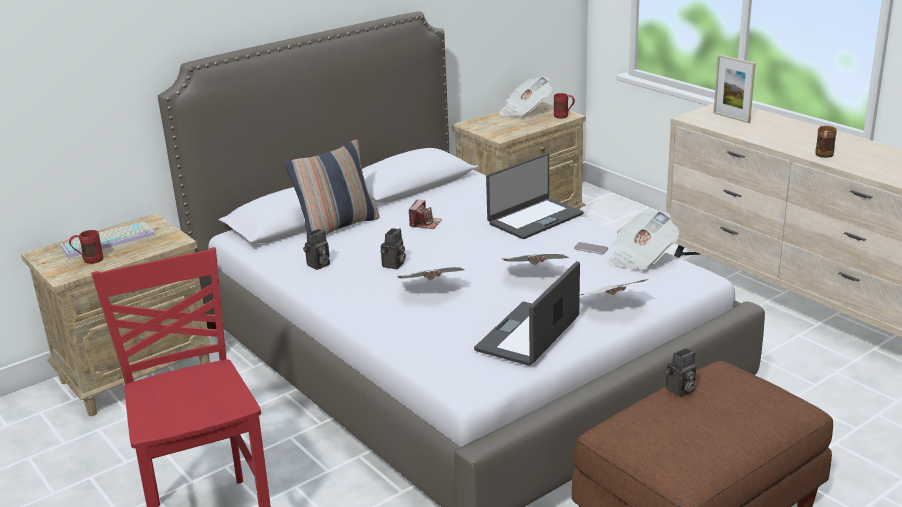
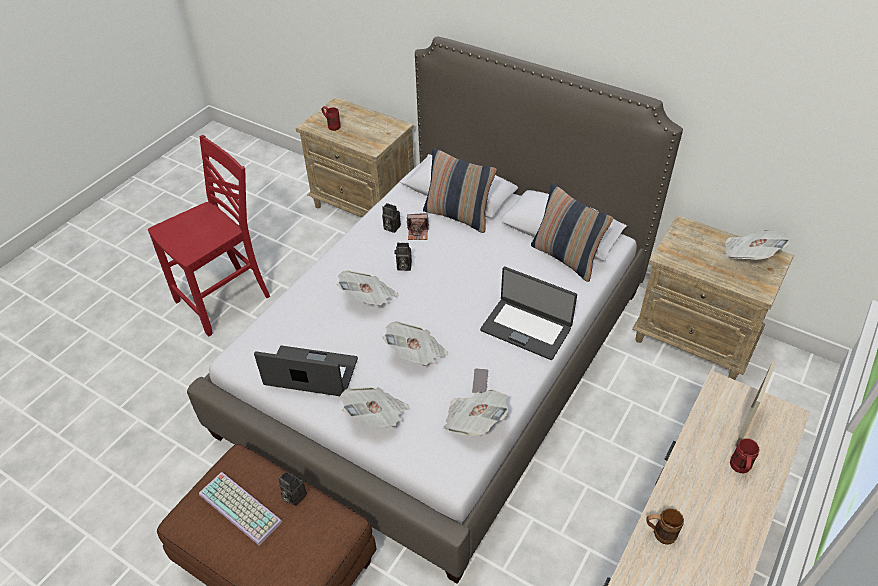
camera: 70 degrees right, 20 degrees up
(108, 240) = (363, 121): keyboard -> keyboard (242, 507)
(425, 223) = (486, 262): camera -> camera (418, 233)
(452, 188) = (566, 258): none -> pillow
(564, 116) = (754, 288): red mug -> red mug (739, 469)

